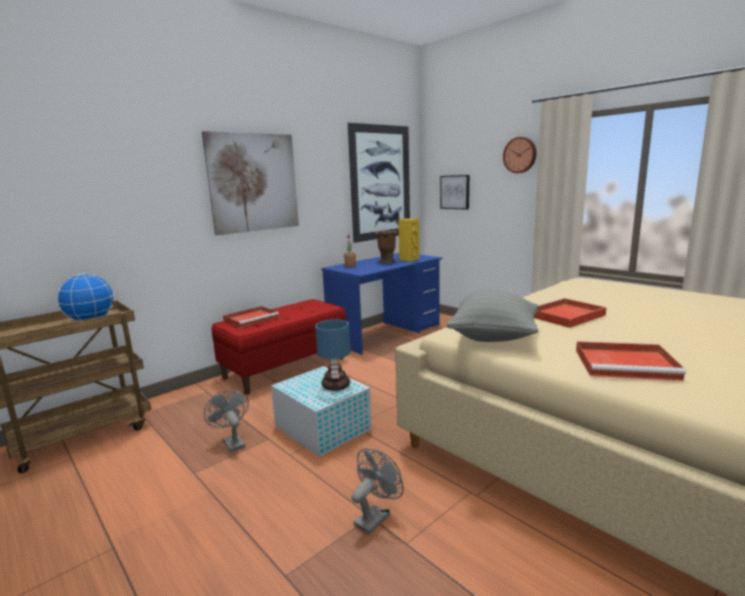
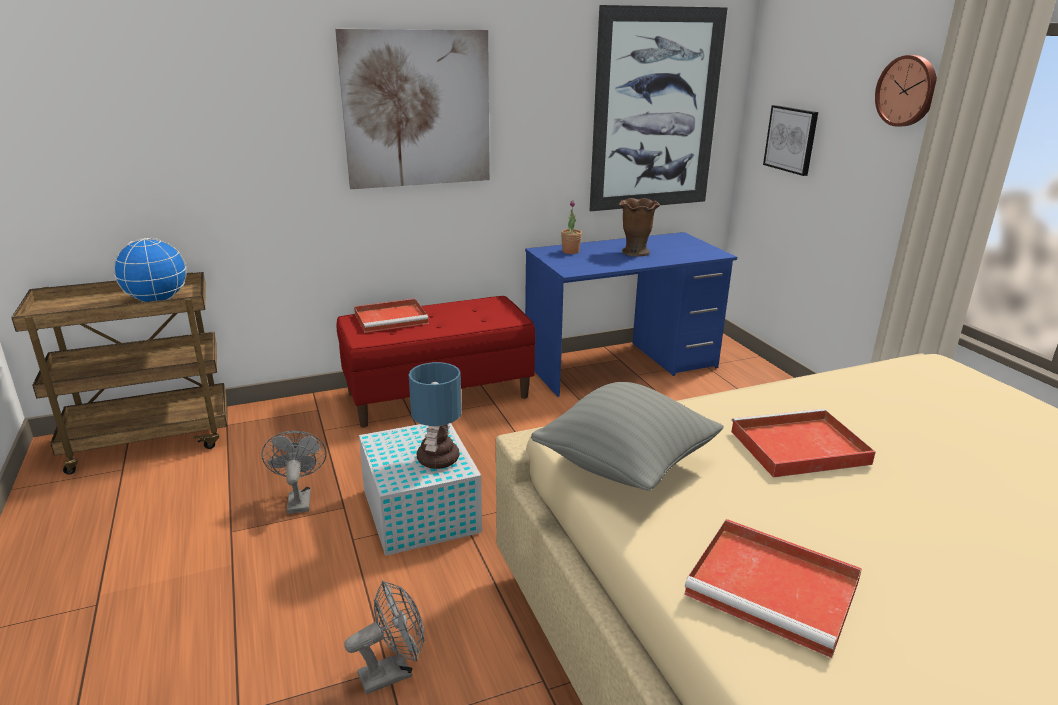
camera: 20 degrees right, 10 degrees up
(408, 259) = (675, 253): yellow speaker -> none

